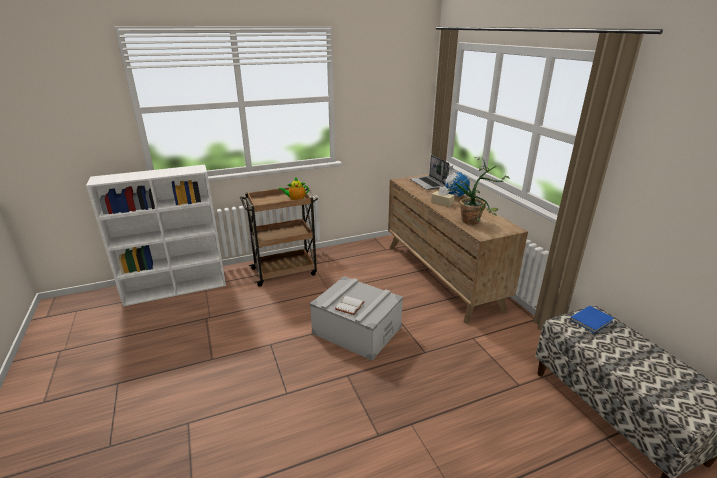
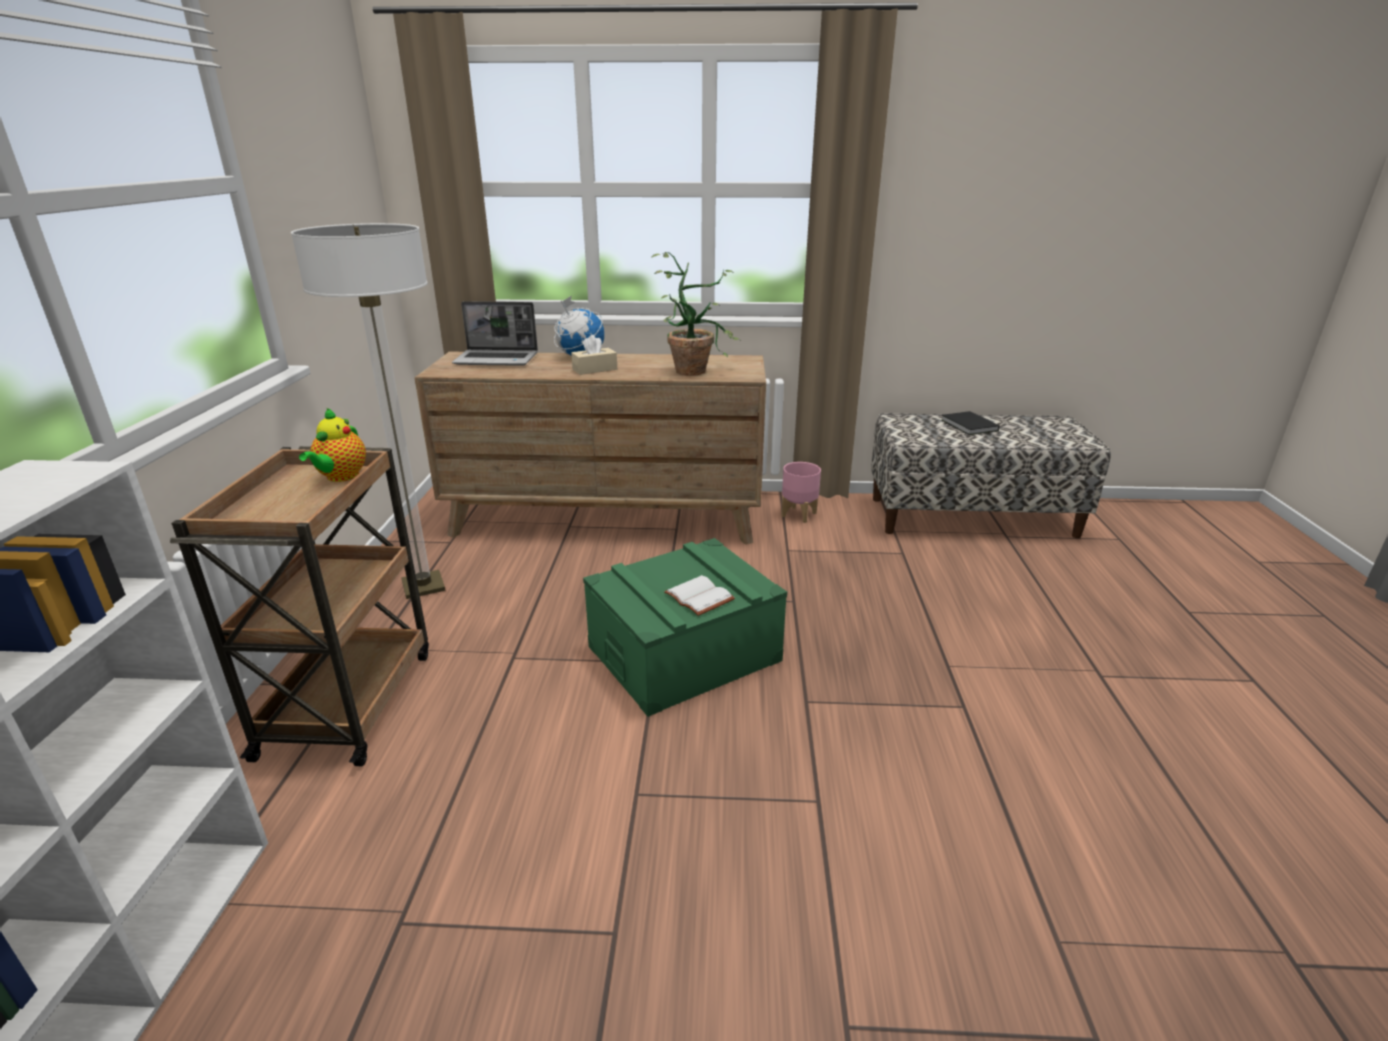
camera: 65 degrees left, 0 degrees up
(353, 257) = (423, 586): none -> floor lamp
(356, 330) = (684, 654): grey storage box -> green storage box
(518, 332) = (799, 514): none -> pink planter
(592, 320) = (910, 424): blue book -> none
(630, 347) = (969, 426): none -> black book

